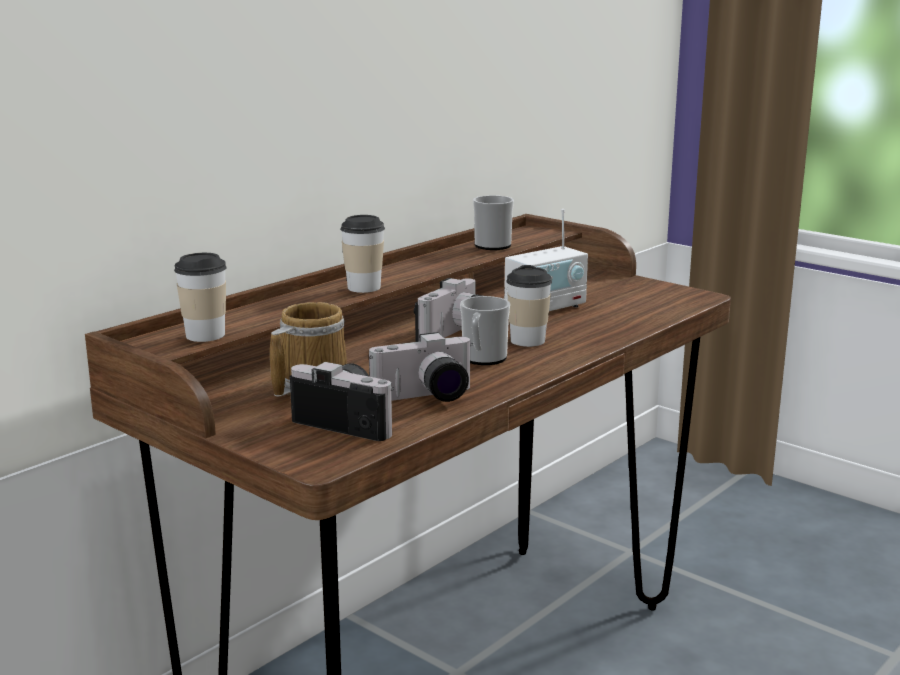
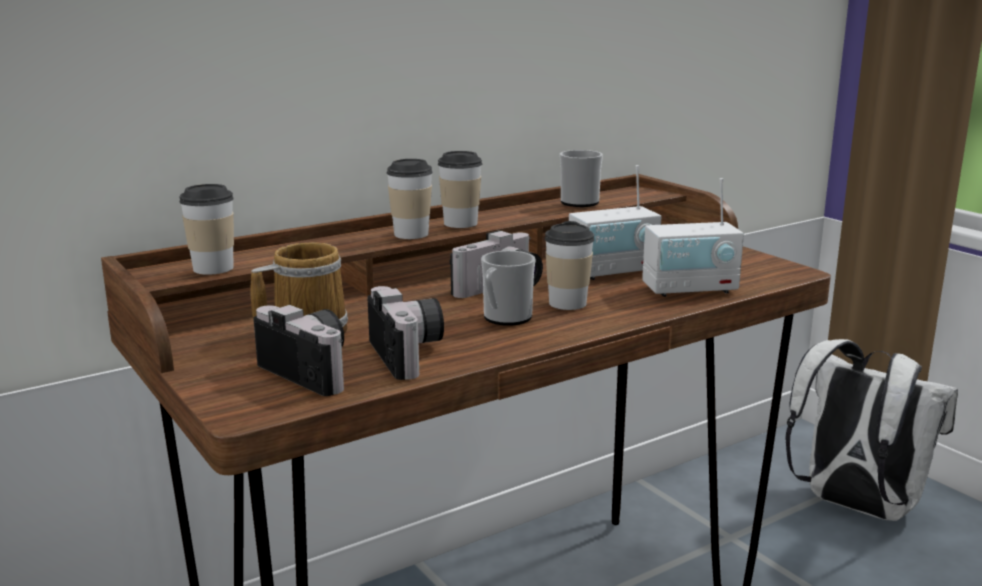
camera: 15 degrees right, 0 degrees up
(400, 274) = (460, 223): none -> cup
(426, 398) = (412, 354): camera -> camera turned 105 degrees counterclockwise
(624, 319) = (690, 289): none -> radio
(728, 510) = (854, 506): none -> white backpack

